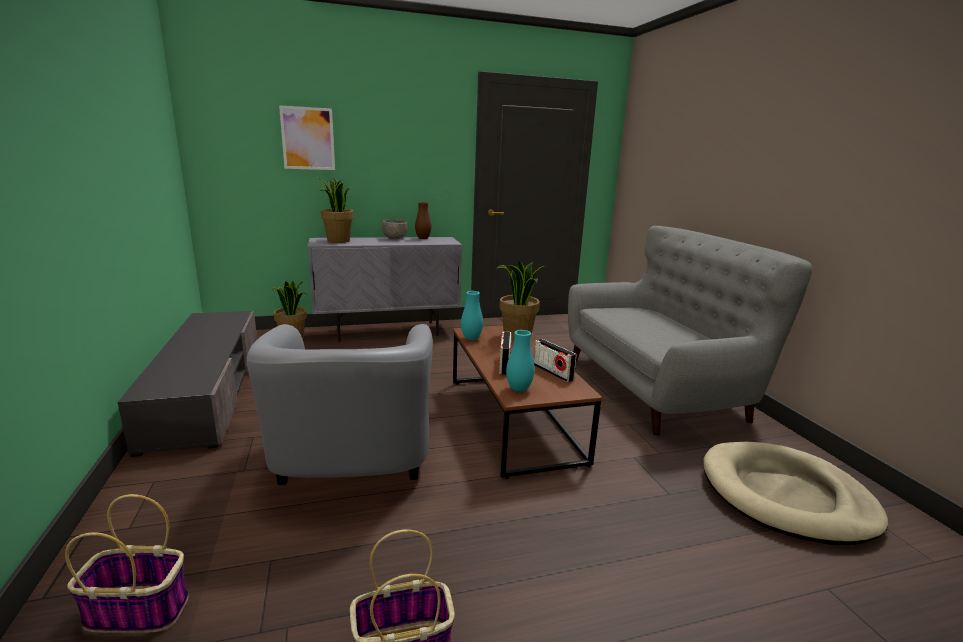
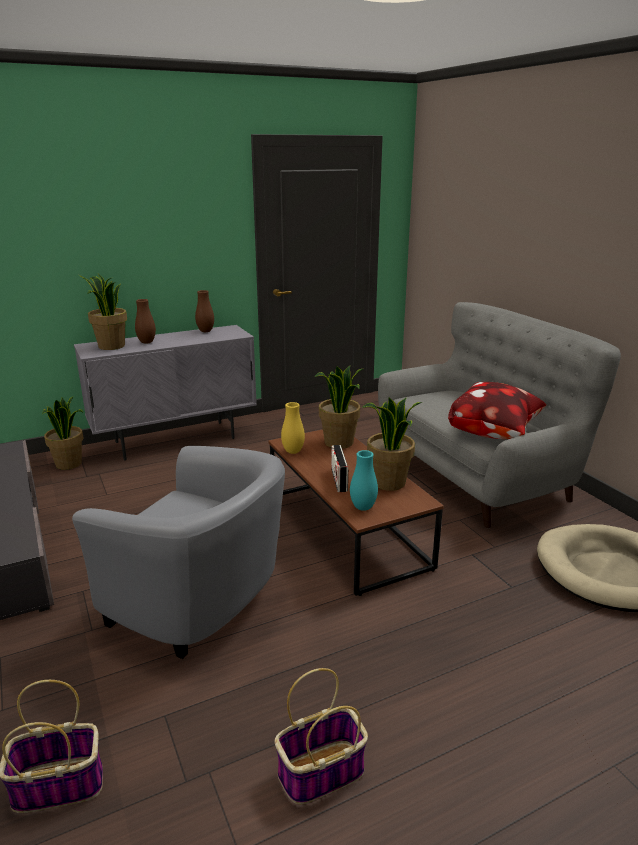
camera: 10 degrees left, 5 degrees up
(308, 138) = (60, 229): picture -> none
(351, 464) = (202, 605): grey armchair -> grey armchair turned 45 degrees counterclockwise
(369, 241) = (146, 342): none -> brown vase
(394, 238) = (173, 335): grey bowl -> none
(471, 338) = (293, 451): turquoise vase -> yellow vase
(553, 372) = (389, 483): radio -> potted plant
(673, 342) = (495, 433): none -> pillow

